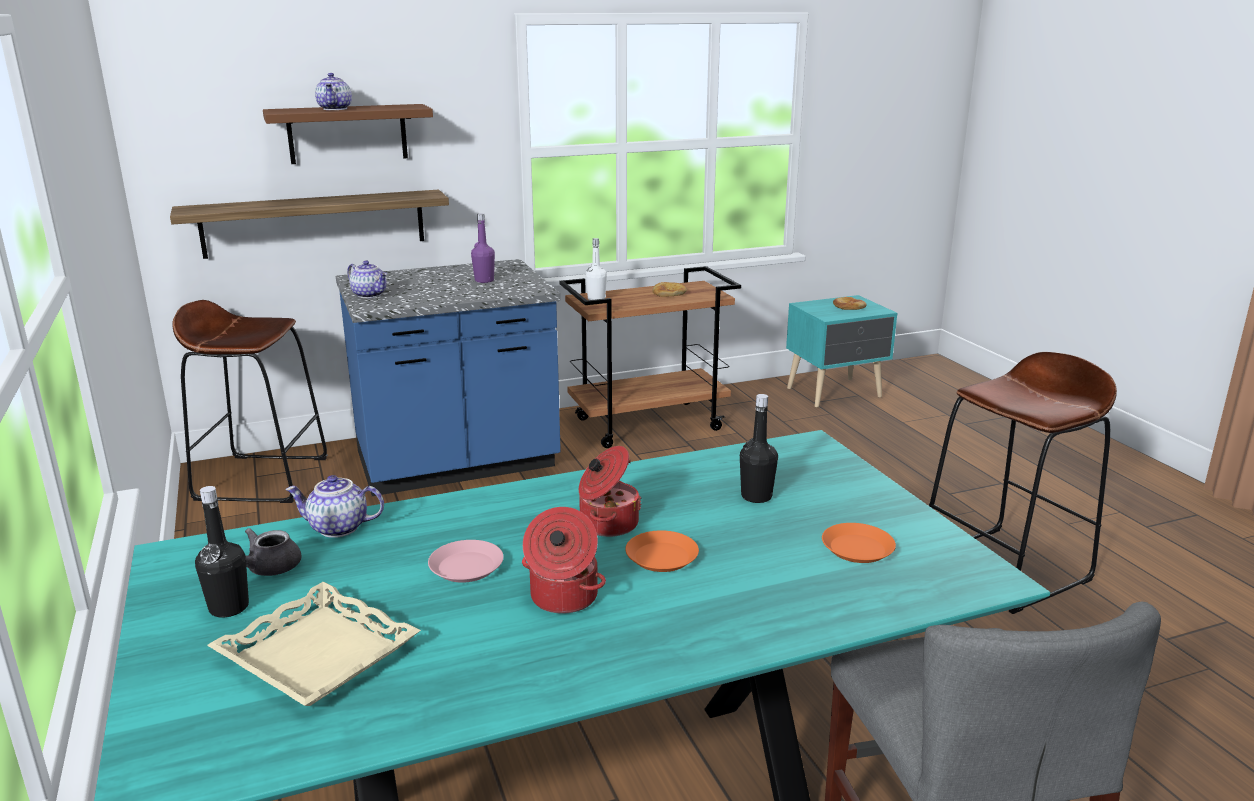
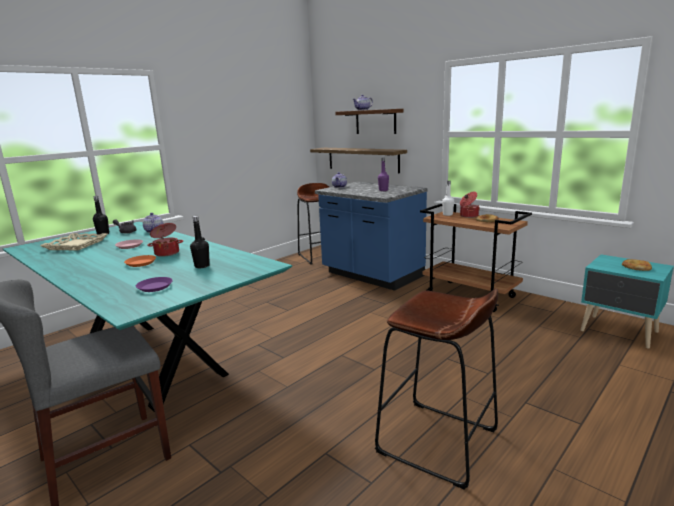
camera: 65 degrees right, 5 degrees down
(562, 598) = (109, 258): cooking pot -> cooking pot (468, 216)
(857, 548) = (155, 287): orange plate -> purple plate

